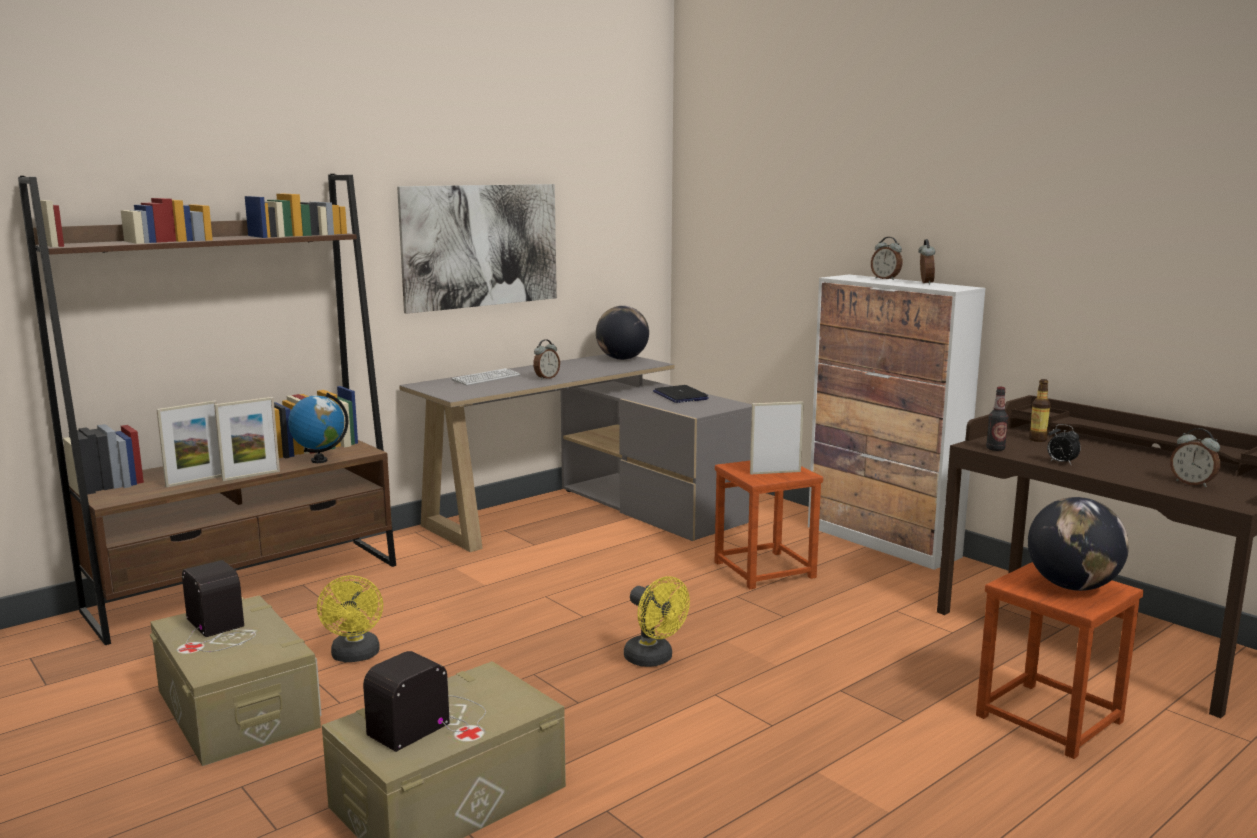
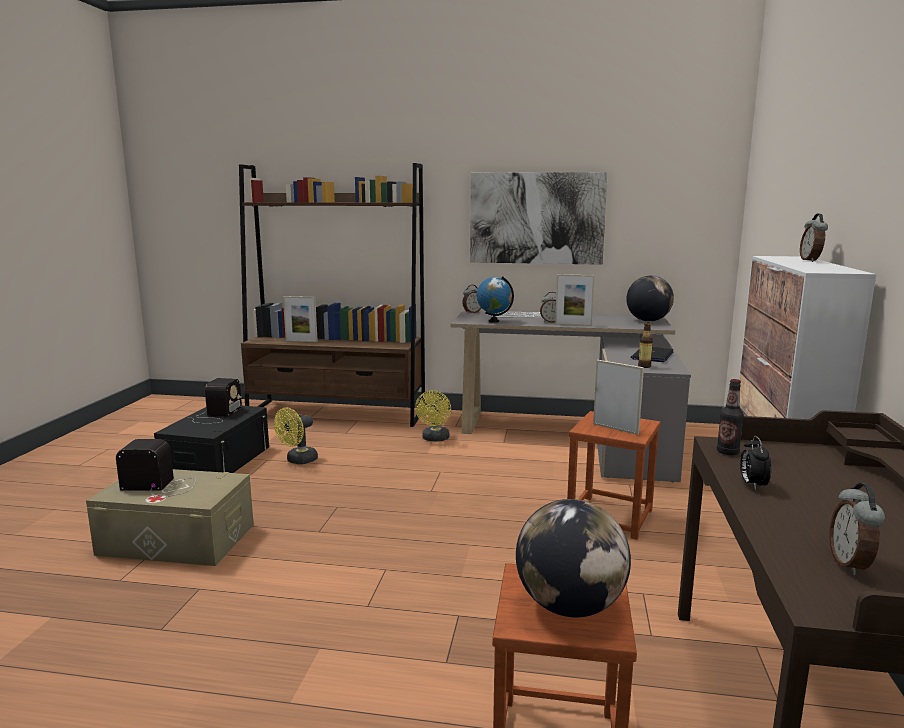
camera: 50 degrees right, 0 degrees up
(237, 708) = (217, 461): beige storage box -> black storage box
(251, 475) = (325, 344): picture frame -> picture frame (573, 325)
(319, 460) = (369, 345): globe -> globe (494, 321)
(654, 659) = (405, 532): yellow fan -> yellow fan (435, 439)
(924, 283) = (828, 265): alarm clock -> alarm clock (472, 312)
(1037, 439) = (815, 461): bottle -> bottle (644, 366)

